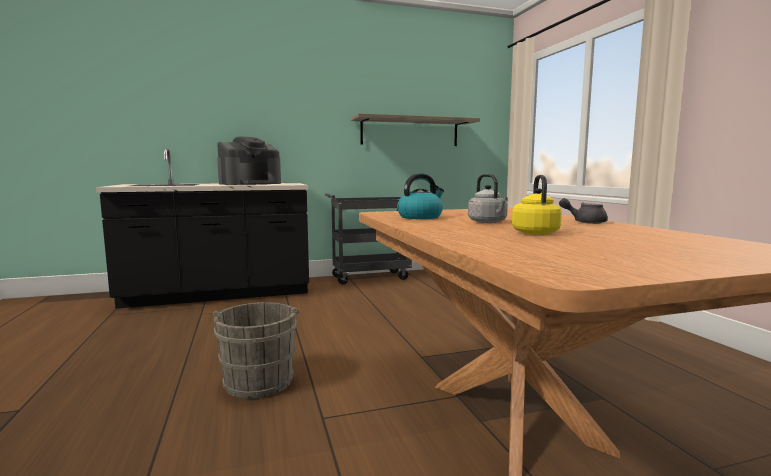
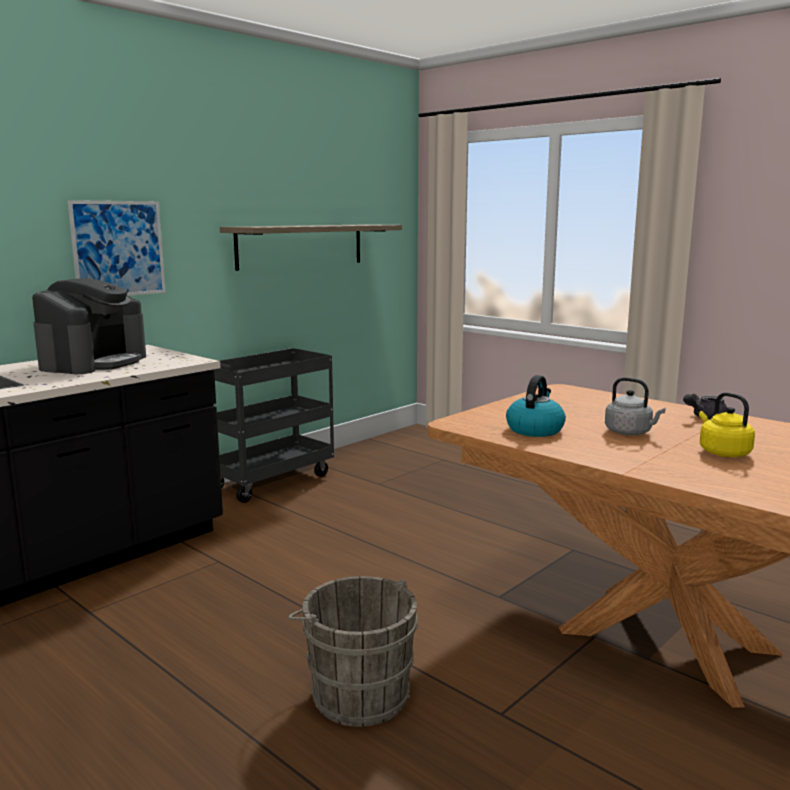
camera: 30 degrees left, 5 degrees up
(284, 126) = (118, 249): none -> picture

